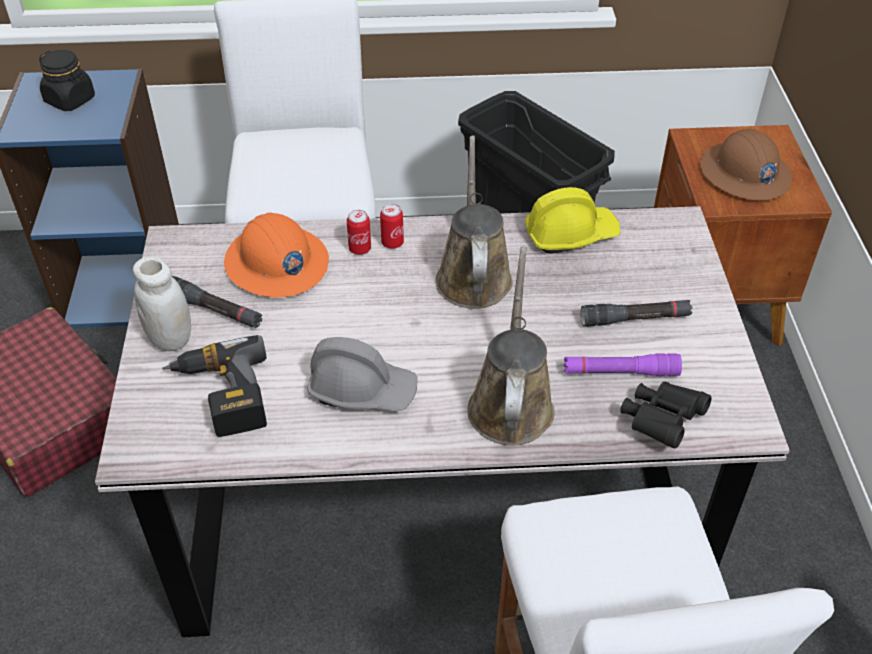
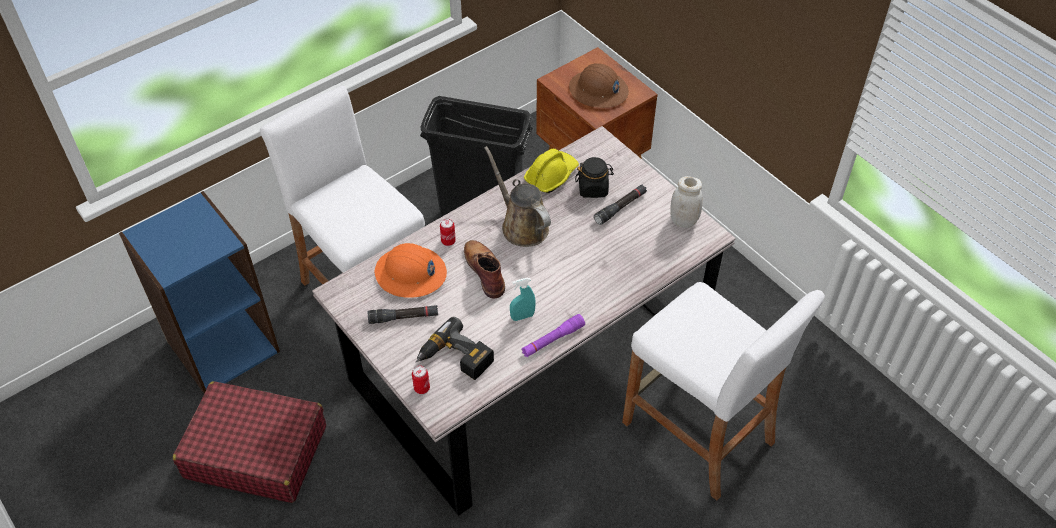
camera: 35 degrees left, 5 degrees up
(70, 100) = (180, 235): black jar -> black jar (593, 188)
(170, 339) = (396, 346): white jar -> white jar (683, 221)
(362, 390) = (522, 316): grey hard hat -> turquoise spray bottle
(371, 305) = (484, 270): none -> brown boot
(392, 243) = (462, 228): can -> can (421, 388)
(511, 403) = (598, 283): brown watering can -> none
(620, 372) = (635, 239): purple flashlight -> purple flashlight (552, 340)
(661, 421) = (672, 254): black binoculars -> none

